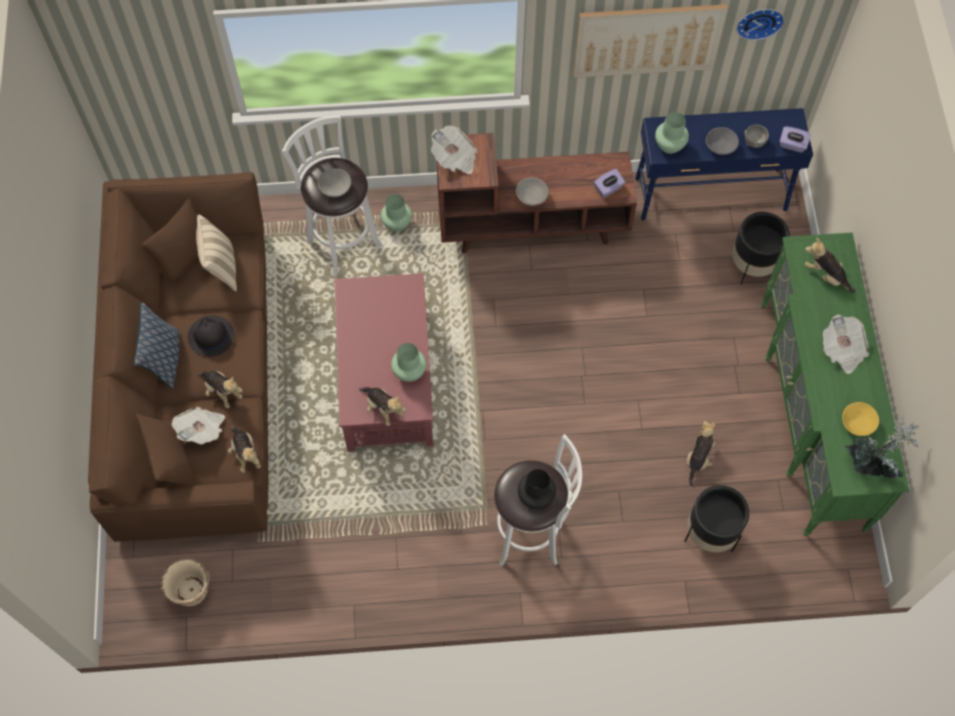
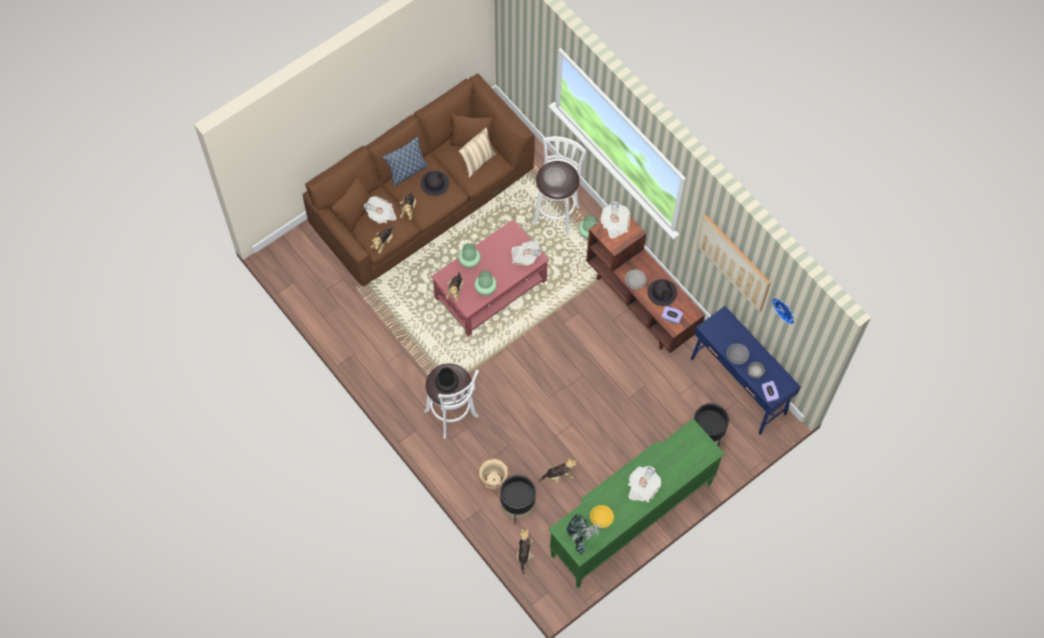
camera: 55 degrees right, 0 degrees up
(192, 591) = (308, 275): beige planter -> beige planter (493, 480)
(398, 297) = (525, 256): none -> newspaper
(567, 177) = (662, 292): none -> black hat
(670, 145) = (717, 329): green vase -> green vase (470, 262)
(826, 275) = (684, 454): plush toy -> plush toy (524, 553)

